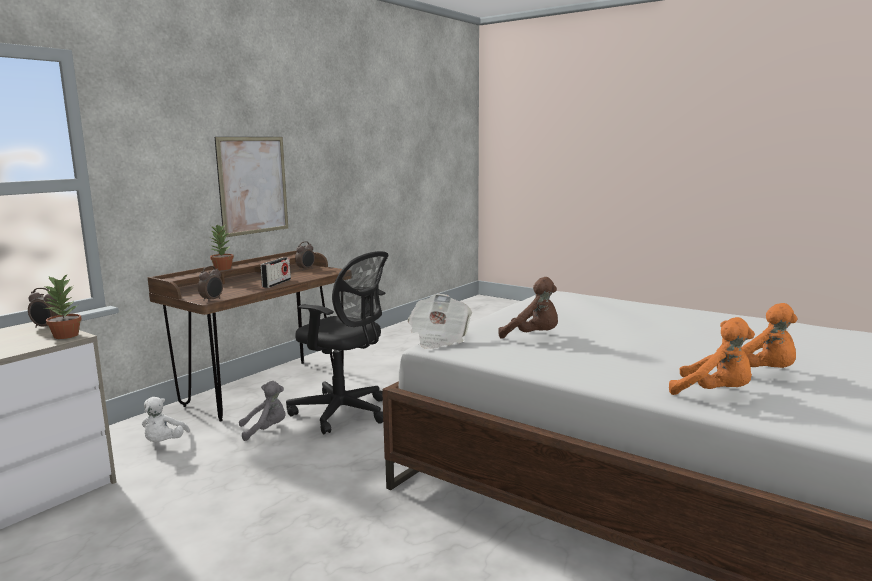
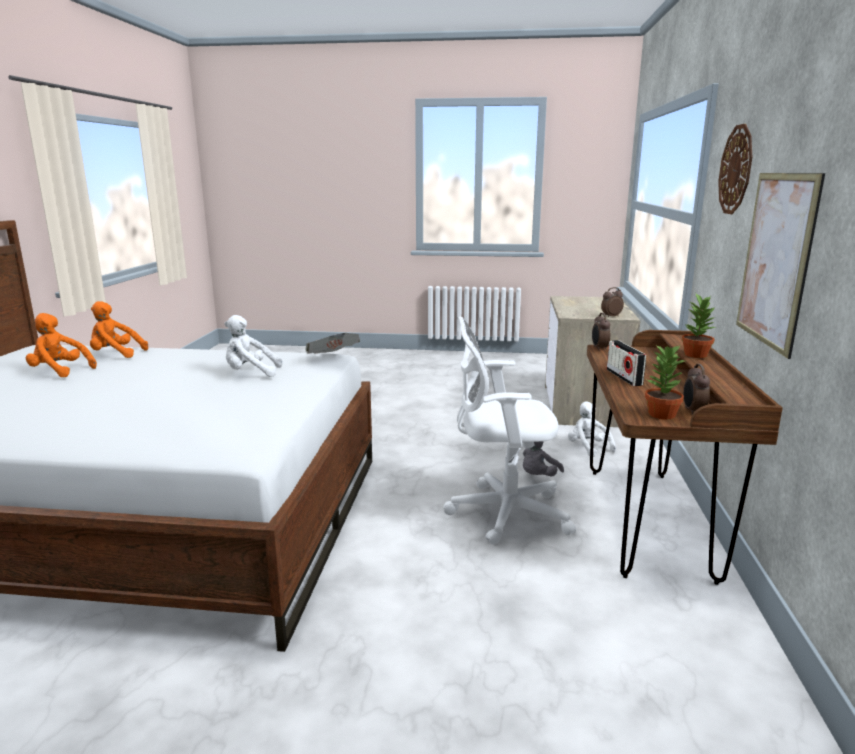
camera: 150 degrees right, 5 degrees up
(66, 336) = (574, 315): potted plant -> potted plant (660, 414)
(168, 134) = (736, 170): none -> wall clock
(344, 413) = (502, 513): black office chair -> white office chair
(533, 336) = (250, 373): brown plush toy -> white plush toy

